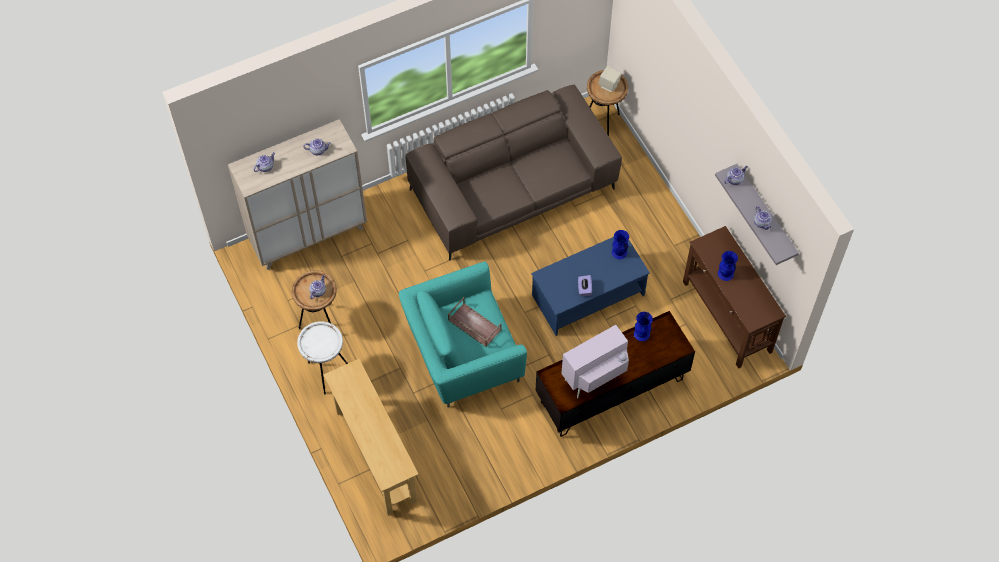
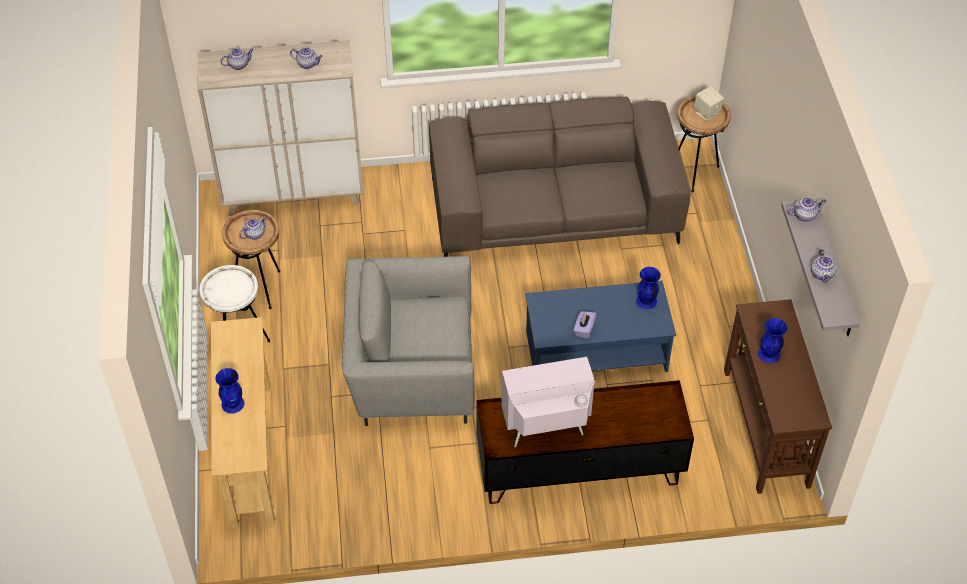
camera: 20 degrees right, 10 degrees down
(462, 355) = (411, 372): turquoise armchair -> grey armchair
(474, 325) = (426, 328): brown tray -> none
(642, 334) = (632, 397): blue vase -> blue vase (233, 404)

